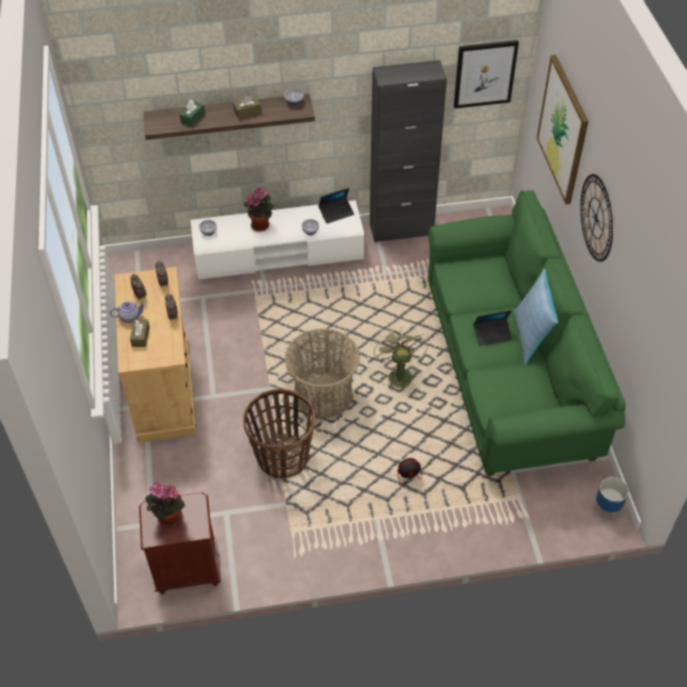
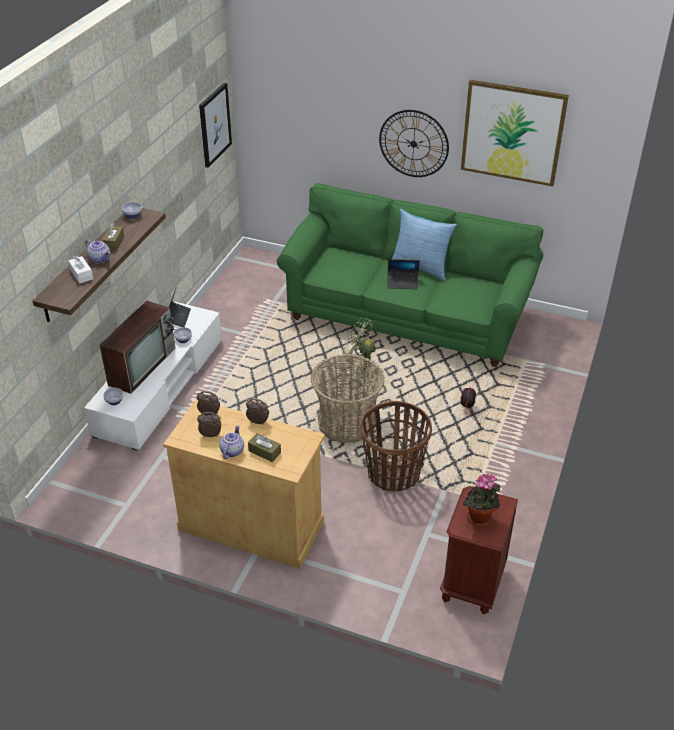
camera: 60 degrees left, 10 degrees down
(193, 117) = (81, 274): green tissue box -> white tissue box
(220, 116) = (100, 259): none -> teapot
(261, 224) = (142, 365): potted plant -> television
(401, 229) = (209, 307): black cabinet -> none
(492, 334) = (402, 283): laptop -> laptop turned 75 degrees clockwise
(563, 129) = (320, 116): picture -> picture (512, 132)
(607, 509) = (561, 325): planter -> none

